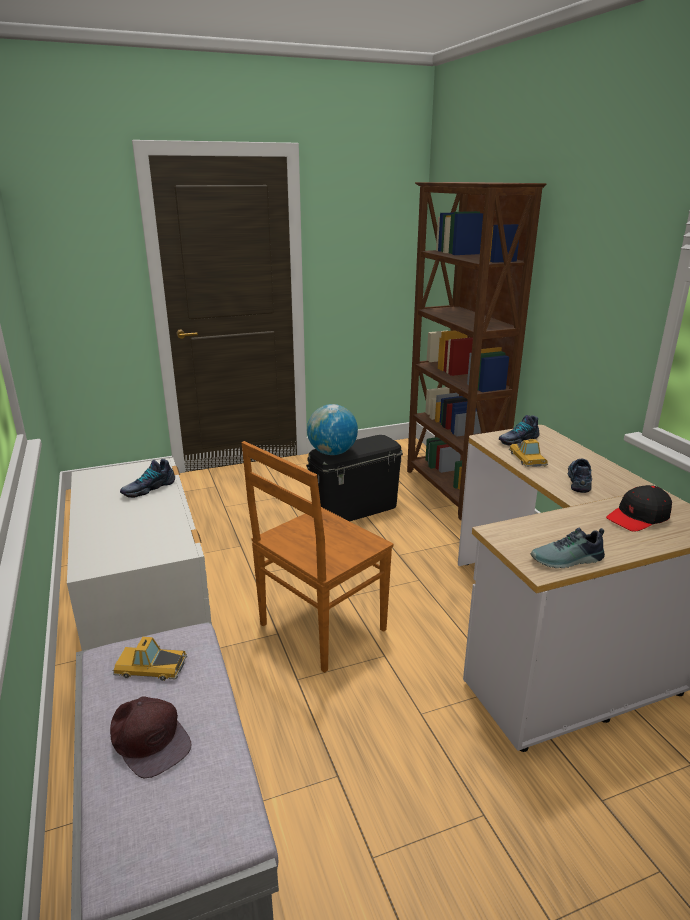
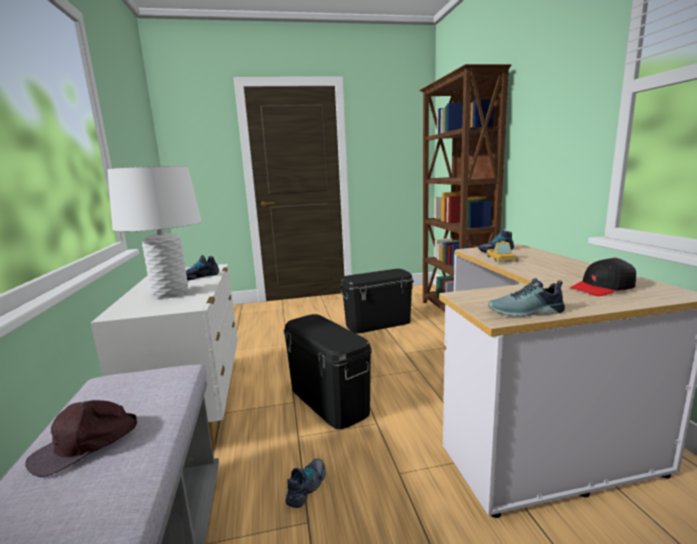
camera: 10 degrees right, 10 degrees down
(134, 525) = (170, 294): none -> white table lamp
(149, 738) = (86, 444): brown cap -> brown cap turned 75 degrees clockwise
(150, 666) = (130, 390): toy car -> none
(319, 628) = (328, 400): brown chair -> black storage box
(332, 453) = (358, 277): globe -> none
(579, 481) = (546, 269): shoe -> shoe (307, 486)

